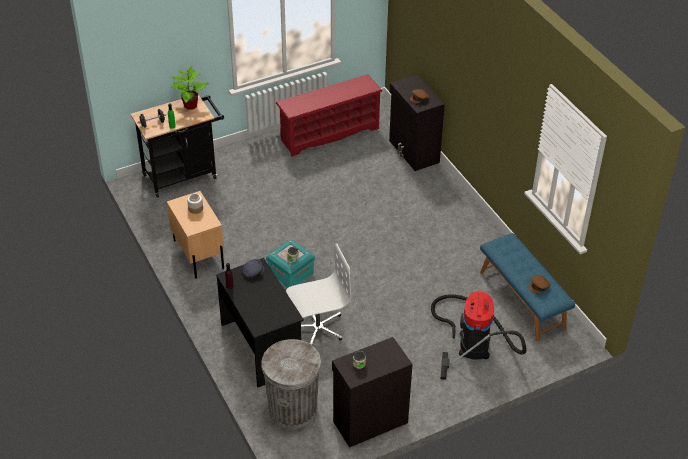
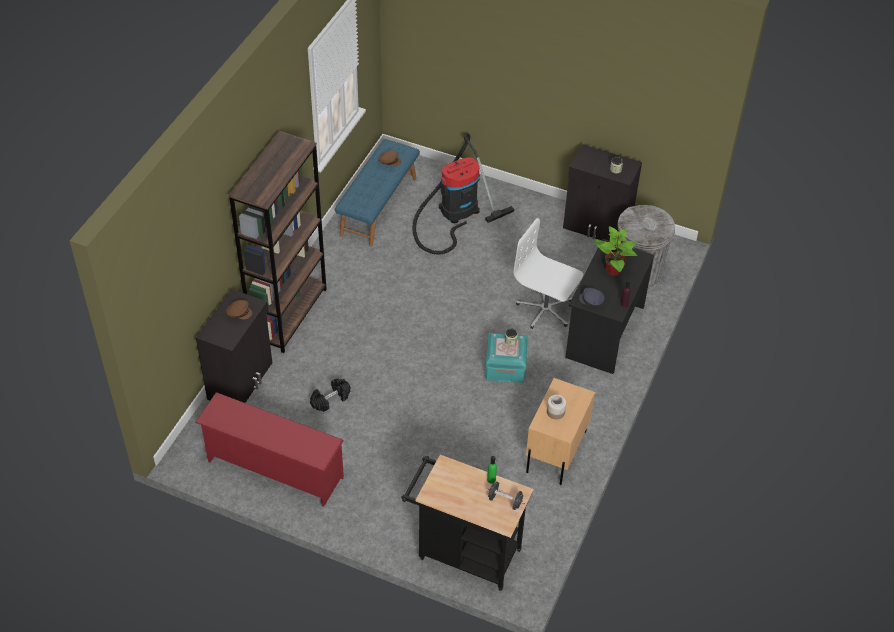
camera: 130 degrees left, 5 degrees up
(190, 106) = (442, 490): potted plant -> potted plant (614, 270)
(356, 180) = (330, 399): none -> black dumbbell
(451, 198) = (288, 314): none -> brown bookcase

